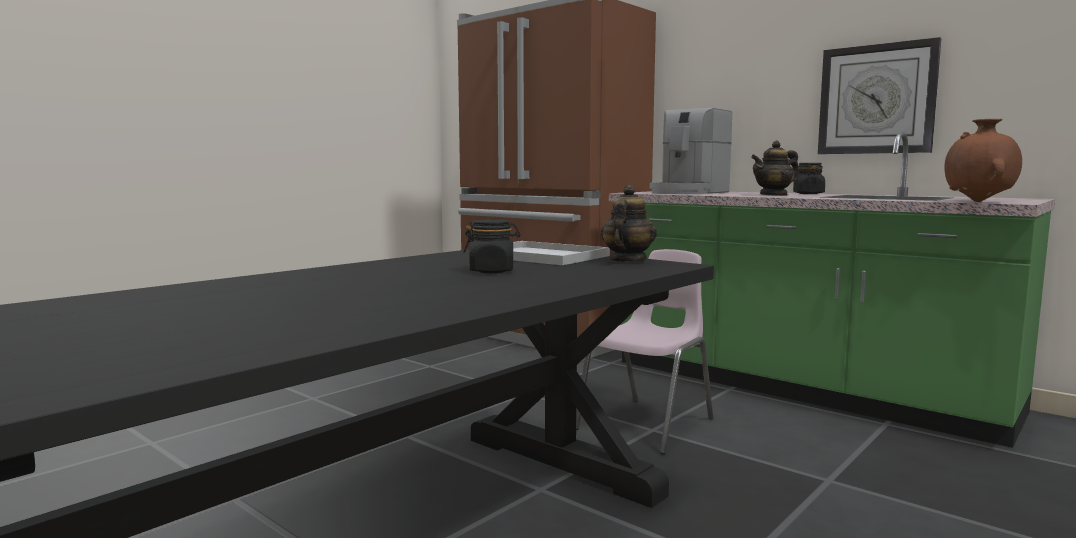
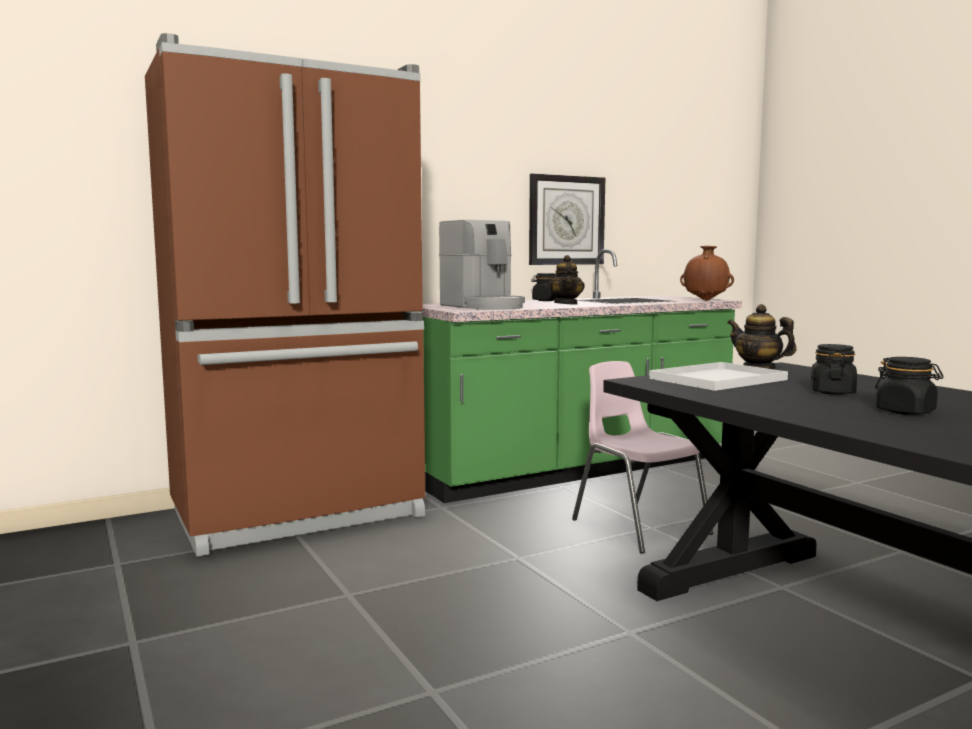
camera: 70 degrees left, 0 degrees up
(390, 280) = (905, 411): none -> black jar

